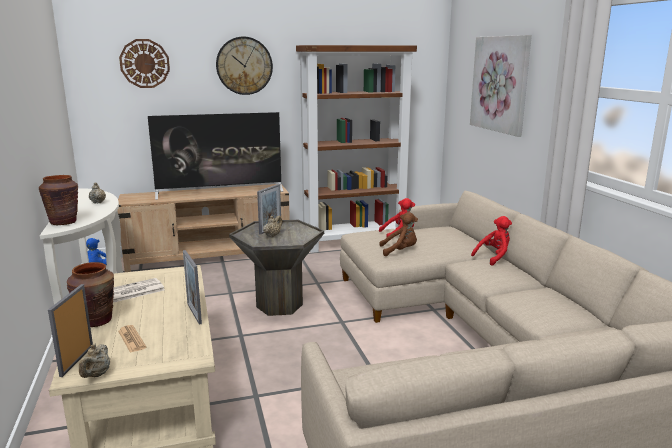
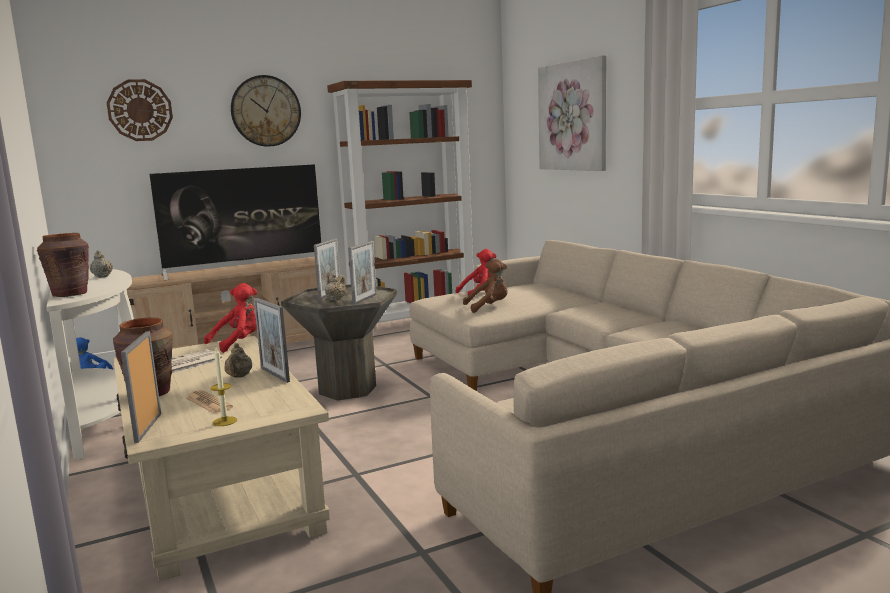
camera: 10 degrees left, 5 degrees down
(96, 375) = (183, 436): beige teapot -> beige teapot (239, 377)
(133, 363) = (224, 421): none -> candle
(294, 239) = (365, 299): none -> picture frame
(494, 257) = (598, 302): red plush toy -> red plush toy (238, 343)

